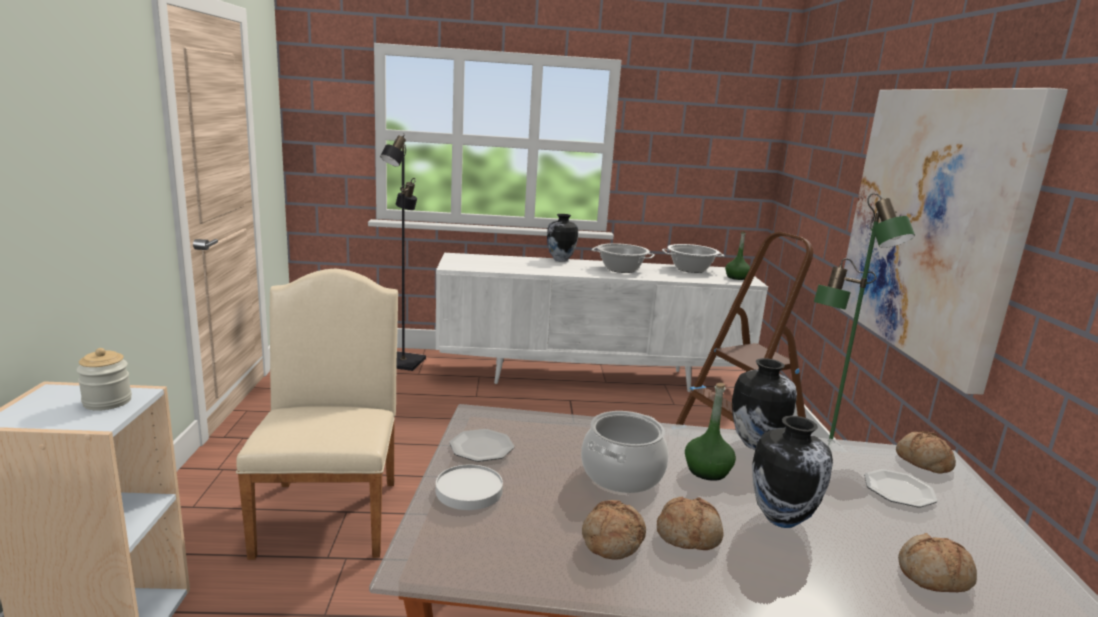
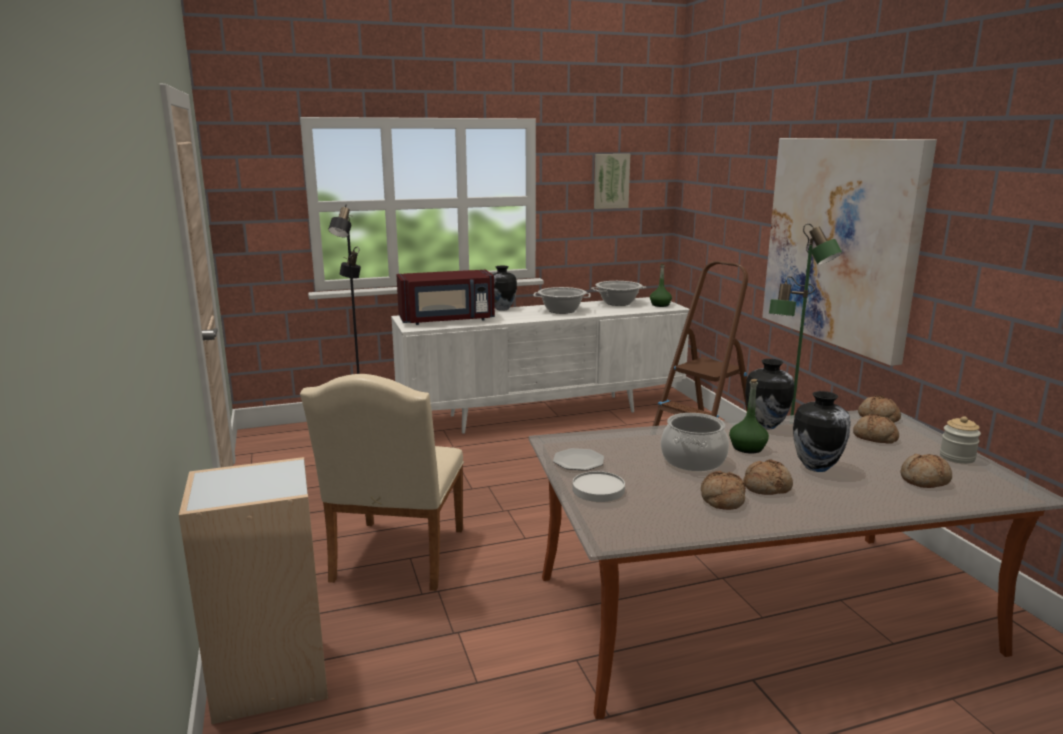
camera: 15 degrees left, 0 degrees up
(107, 402) = (271, 475): jar -> jar (957, 457)
(331, 510) = (395, 559): beige chair -> beige chair turned 150 degrees counterclockwise
(493, 263) = (447, 320): none -> red microwave
(702, 135) = (610, 181): none -> picture
(898, 490) = (874, 437): plate -> bread

